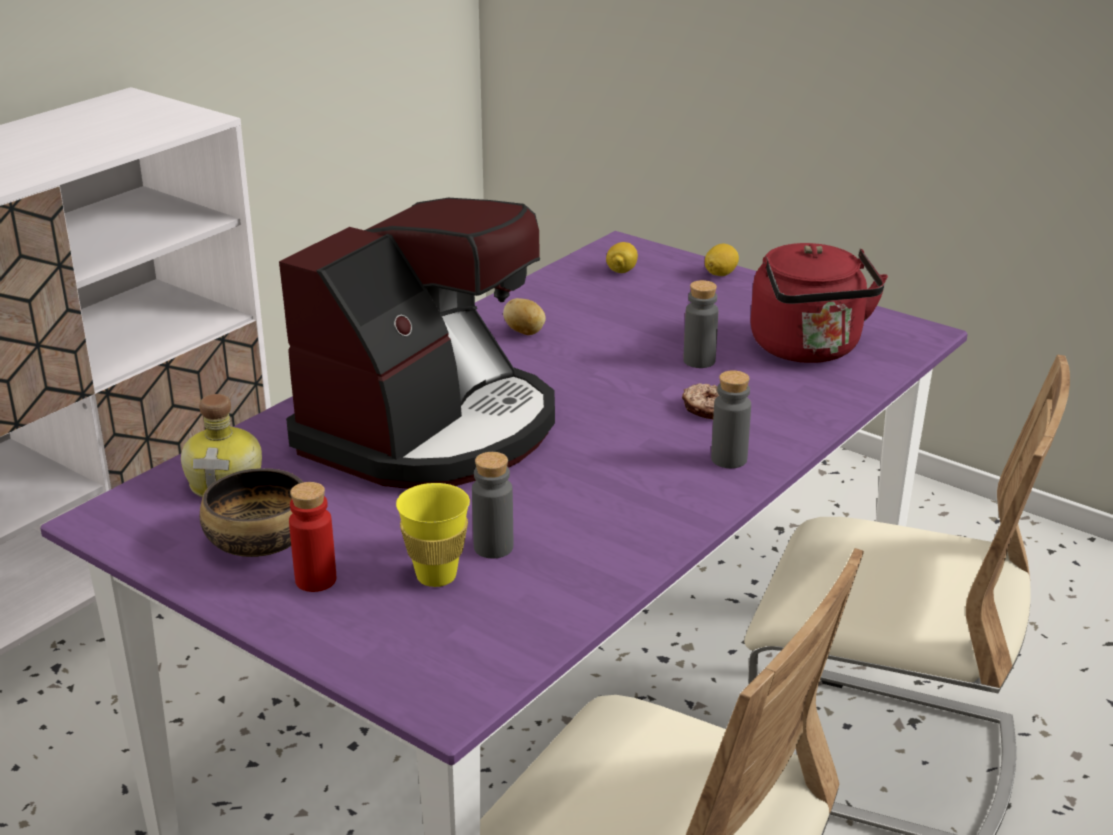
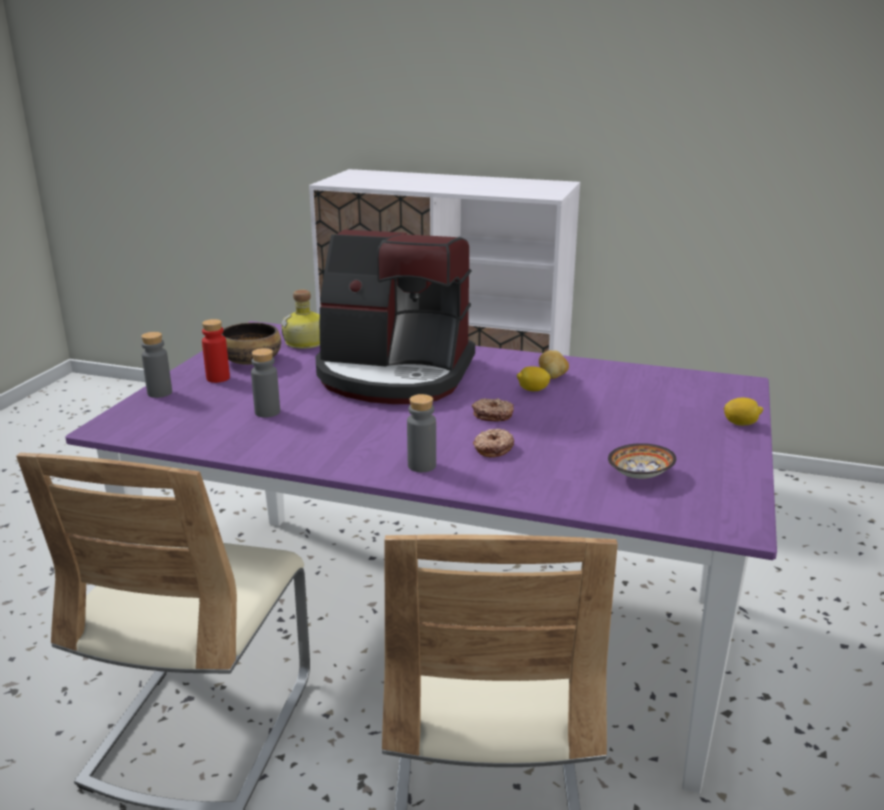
camera: 70 degrees right, 5 degrees down
(436, 576) = (231, 403): yellow cup -> none
(614, 391) = (492, 415): none -> donut
(621, 271) = (693, 390): lemon -> lemon (532, 390)
(699, 361) = (569, 436): grey bottle -> grey bottle (160, 393)
(809, 349) = (638, 475): red kettle -> bowl

